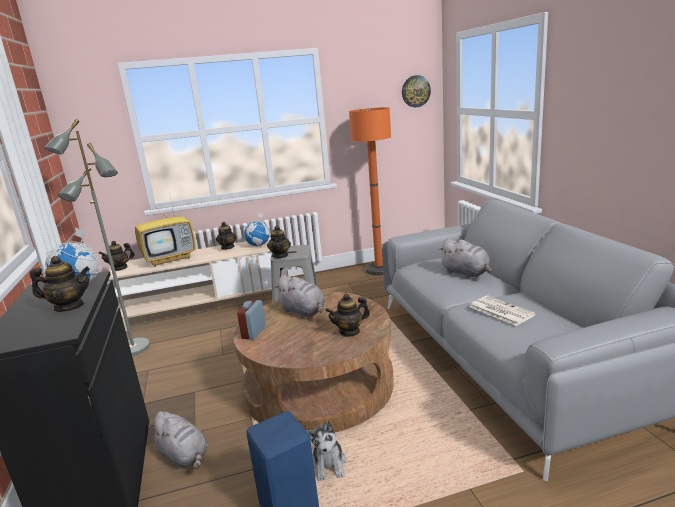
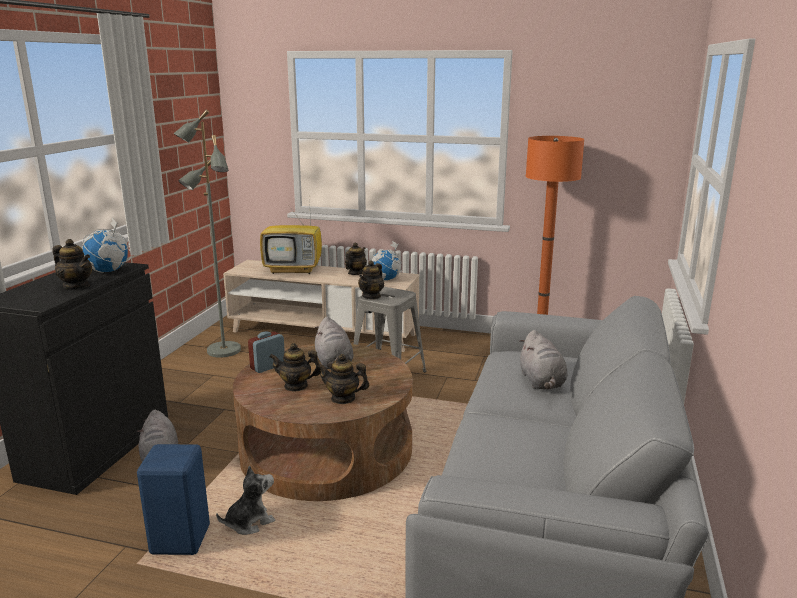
camera: 30 degrees right, 0 degrees up
(120, 268) = (246, 266): teapot -> teapot (296, 386)
(329, 464) = (249, 522): plush toy -> plush toy turned 150 degrees counterclockwise
(415, 91) = (647, 121): wall clock -> none
(500, 311) = (504, 436): newspaper -> none

